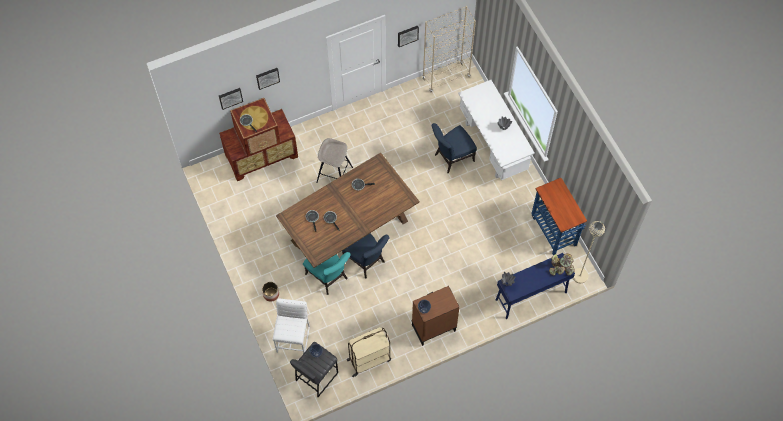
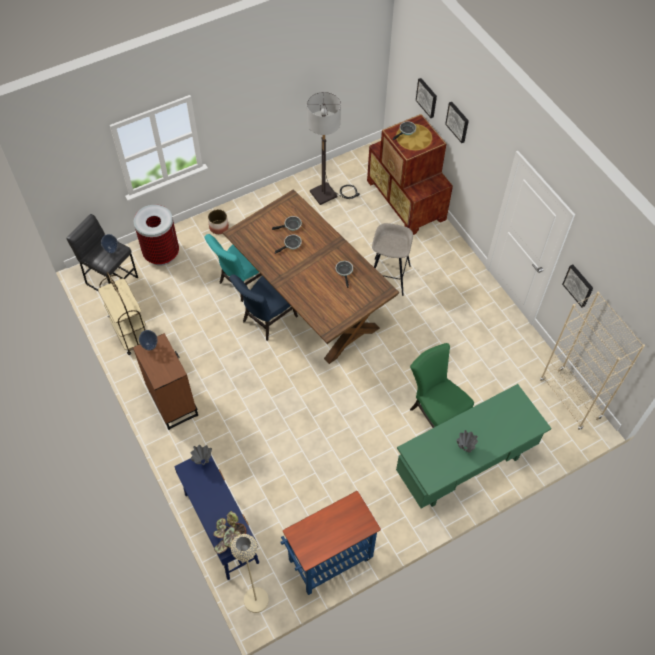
camera: 85 degrees right, 5 degrees down
(247, 208) = (331, 194): none -> floor lamp
(293, 338) = (161, 254): white stool -> trash can
(452, 158) = (435, 413): blue chair -> green chair
(492, 146) = (464, 467): white desk -> green desk

